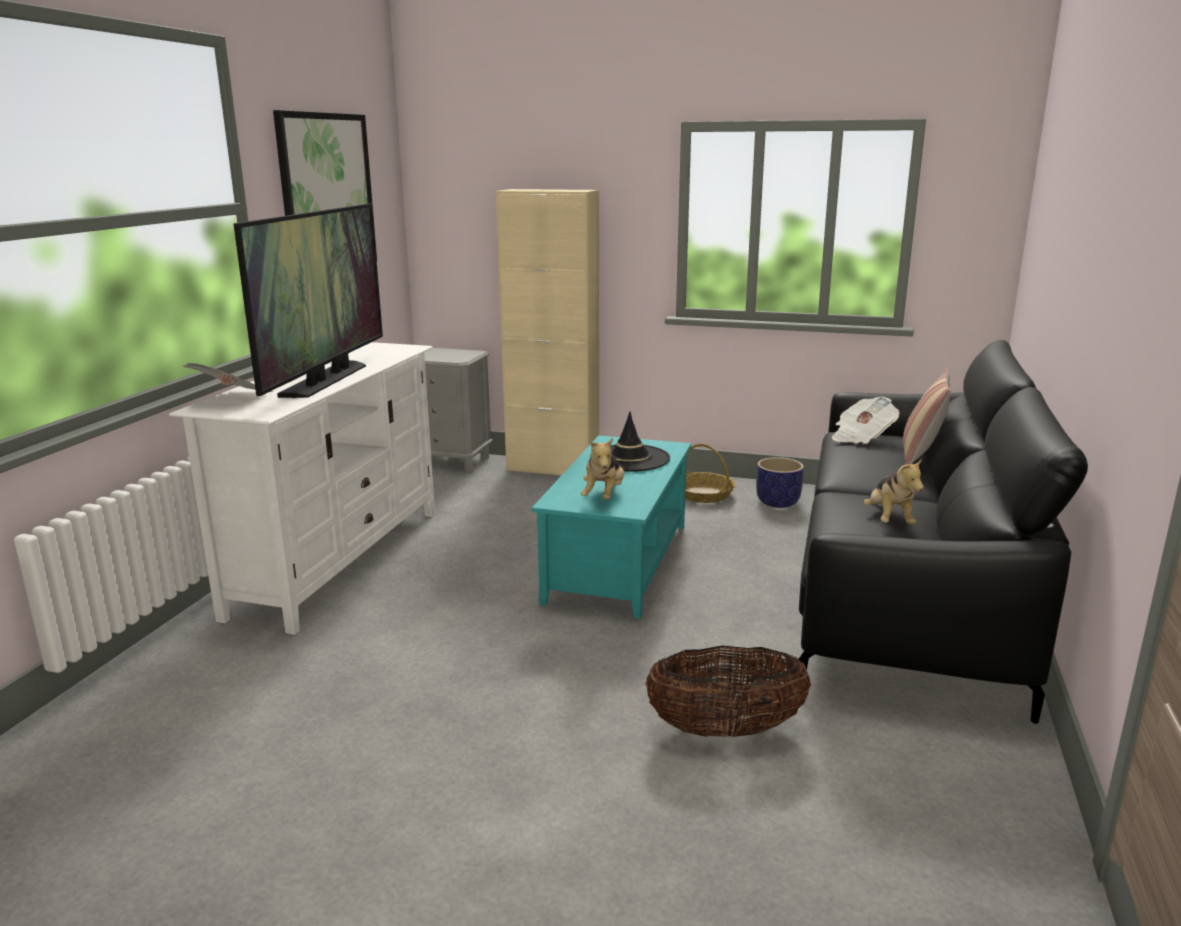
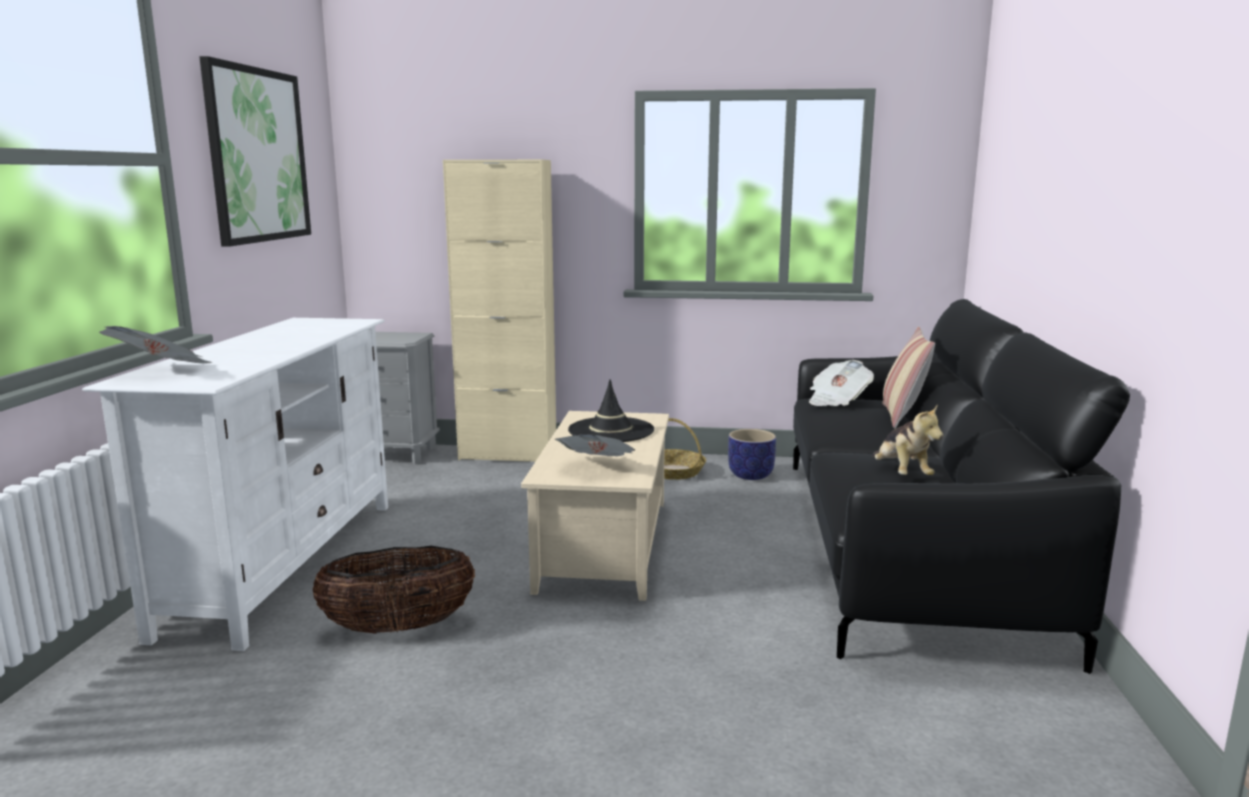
camera: 10 degrees left, 5 degrees down
(326, 380) = (272, 351): television -> none
(604, 496) = (597, 467): plush toy -> newspaper
(620, 563) = (606, 544): turquoise coffee table -> beige coffee table
(725, 730) = (777, 713): basket -> basket (398, 628)

